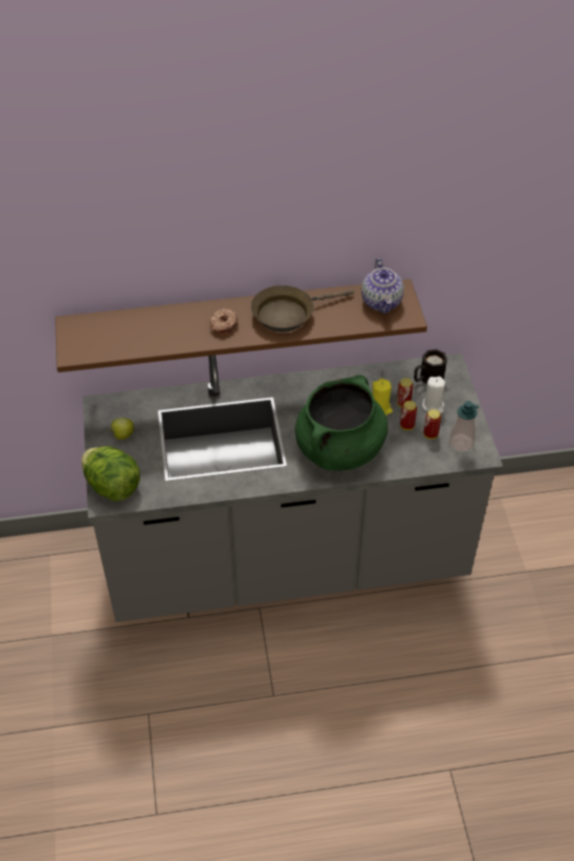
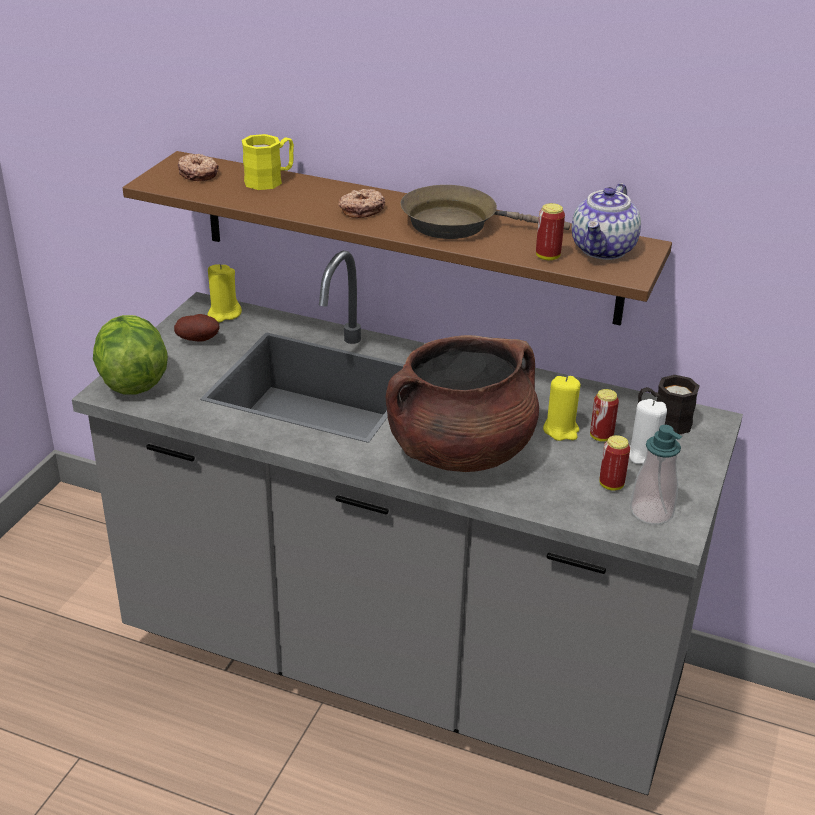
camera: 30 degrees right, 15 degrees down
(93, 334) = (198, 174): none -> donut
(118, 407) = (224, 314): none -> yellow candle
(122, 435) = (199, 340): apple -> potato
(144, 320) = (270, 180): none -> yellow mug
(340, 449) = (459, 452): green cooking pot -> brown cooking pot
(407, 426) = (583, 462): can -> can (547, 257)

